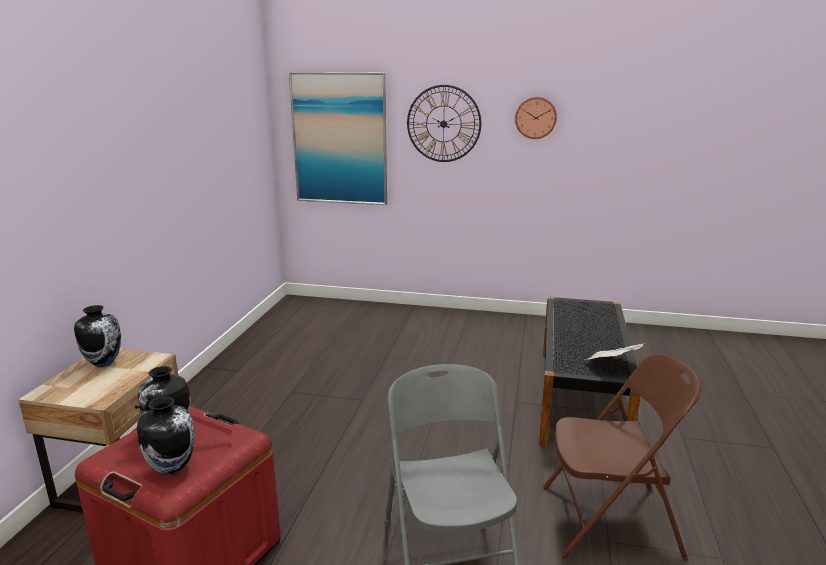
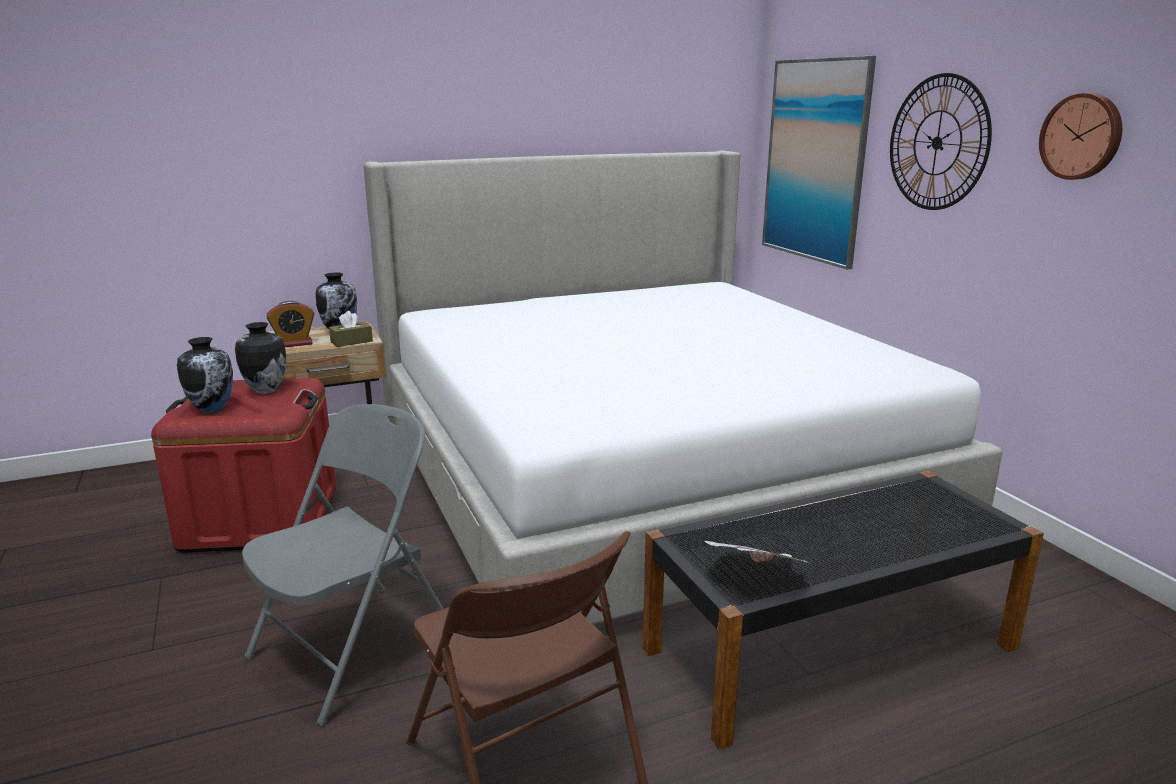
camera: 55 degrees right, 0 degrees up
(97, 389) = (294, 344): none -> alarm clock
(147, 365) = (351, 342): none -> brown tissue box
(366, 374) = (643, 476): none -> bed

